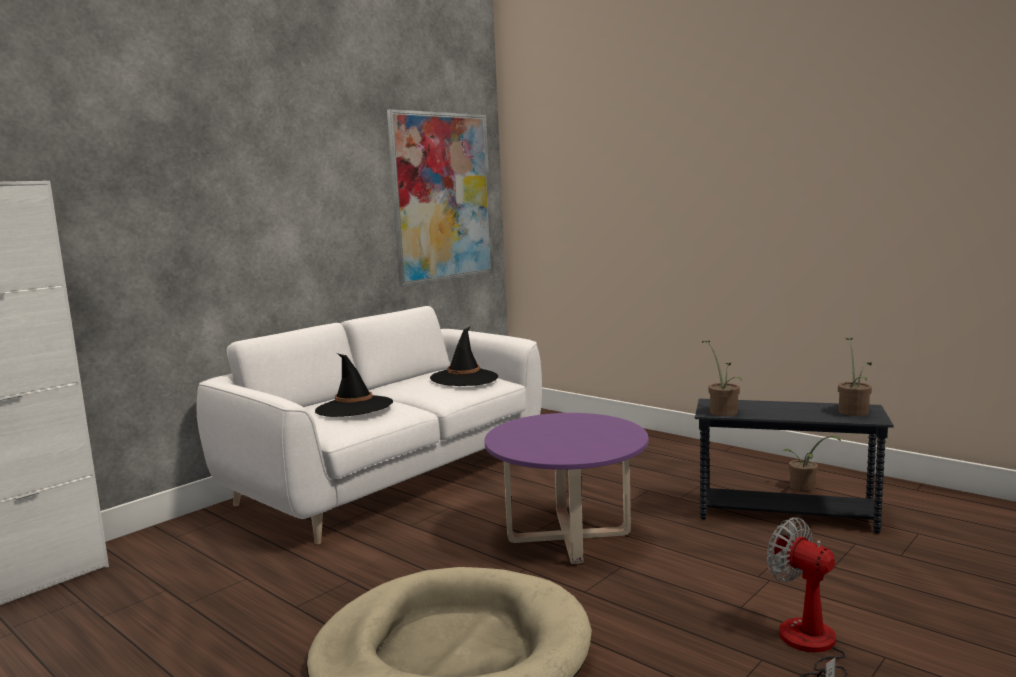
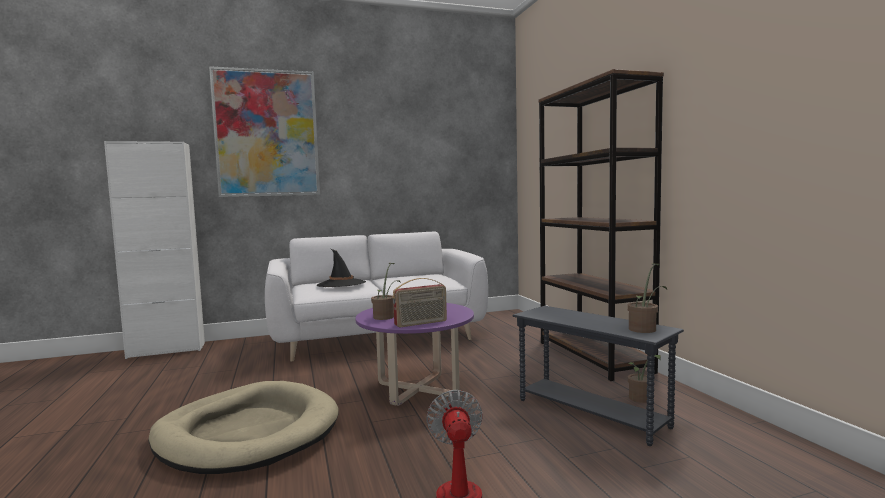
camera: 30 degrees right, 5 degrees down
(442, 197) = (463, 162): picture -> picture (267, 133)
(464, 378) = (431, 278): black hat -> none
(609, 447) = (421, 323): none -> radio
(693, 450) = (593, 356): none -> brown bookcase
(722, 411) = (539, 314): potted plant -> potted plant (385, 316)

